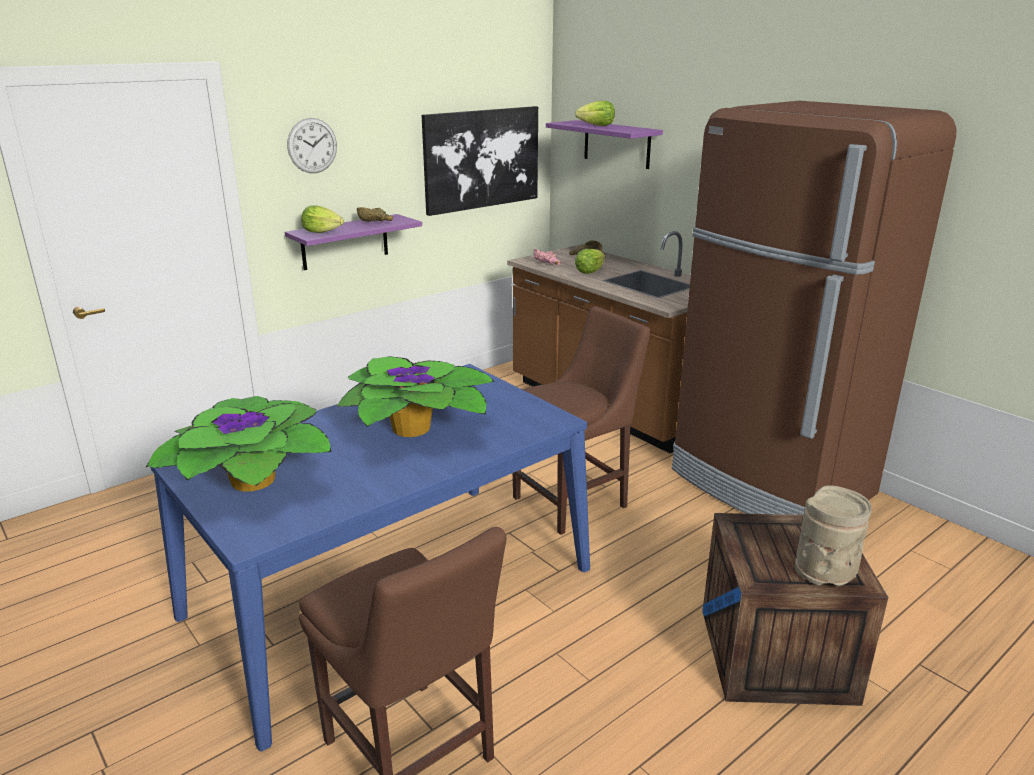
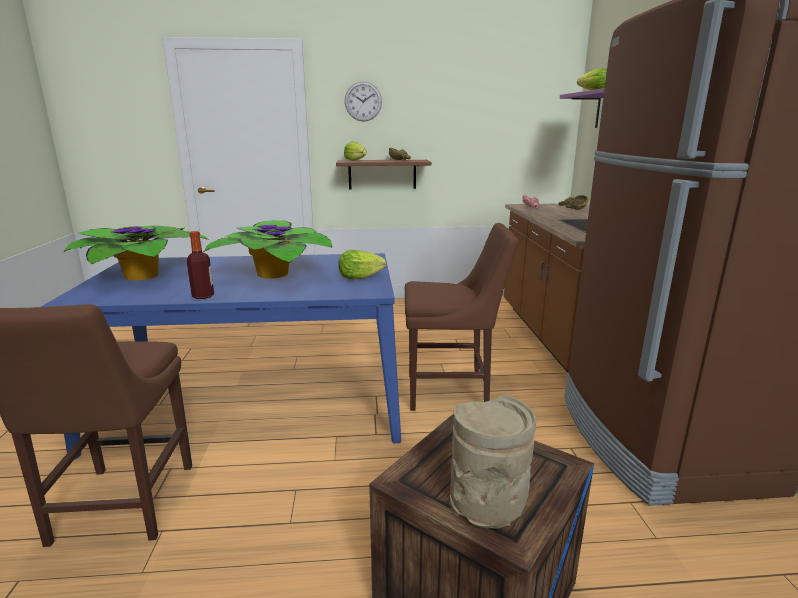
camera: 35 degrees right, 5 degrees down
(345, 242) = (382, 174): purple shelf -> brown shelf
(401, 481) = (203, 296): none -> bottle
(481, 159) = (506, 125): picture -> none
(589, 271) = (557, 214): lettuce -> lettuce (359, 278)

